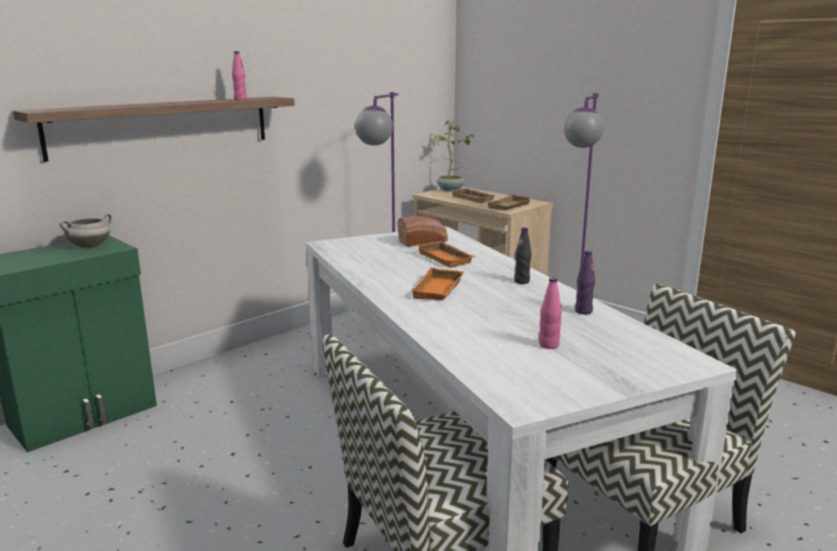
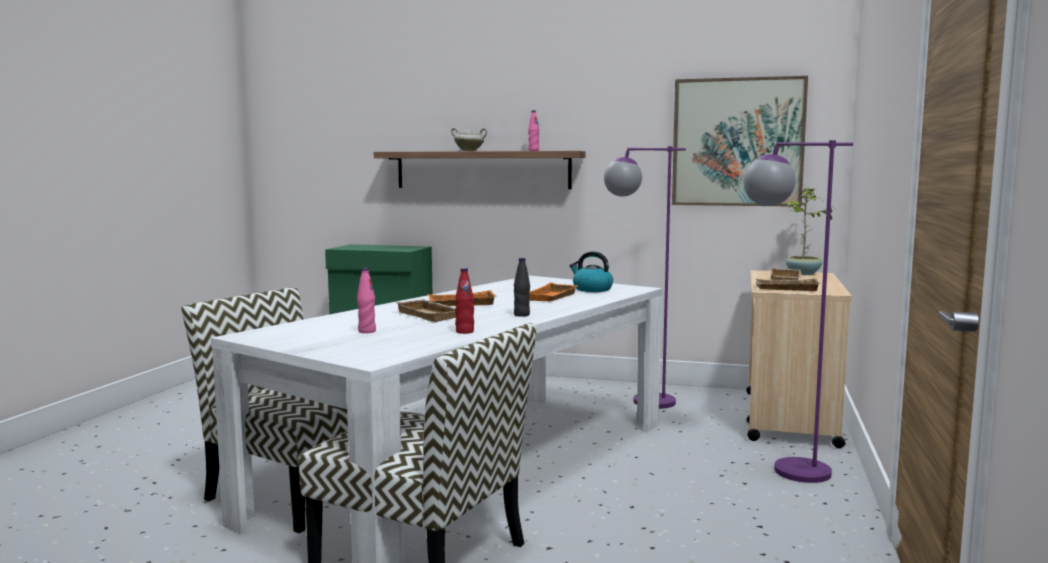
camera: 60 degrees right, 10 degrees down
(90, 246) = (400, 248): white cooking pot -> white cooking pot (469, 151)
(392, 83) = (737, 142): none -> picture
(424, 241) = (591, 289): bread -> kettle
(487, 309) = (431, 315): none -> beige tray
(583, 311) = (464, 332): purple bottle -> red bottle

